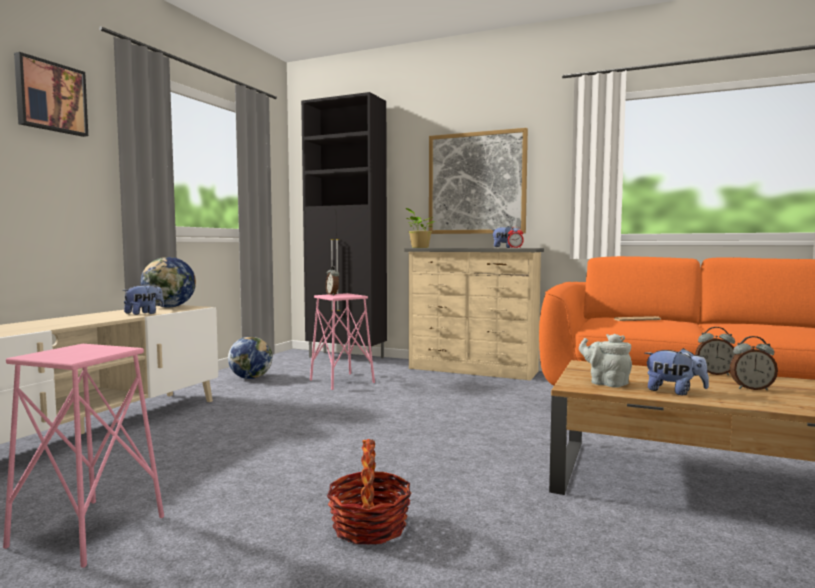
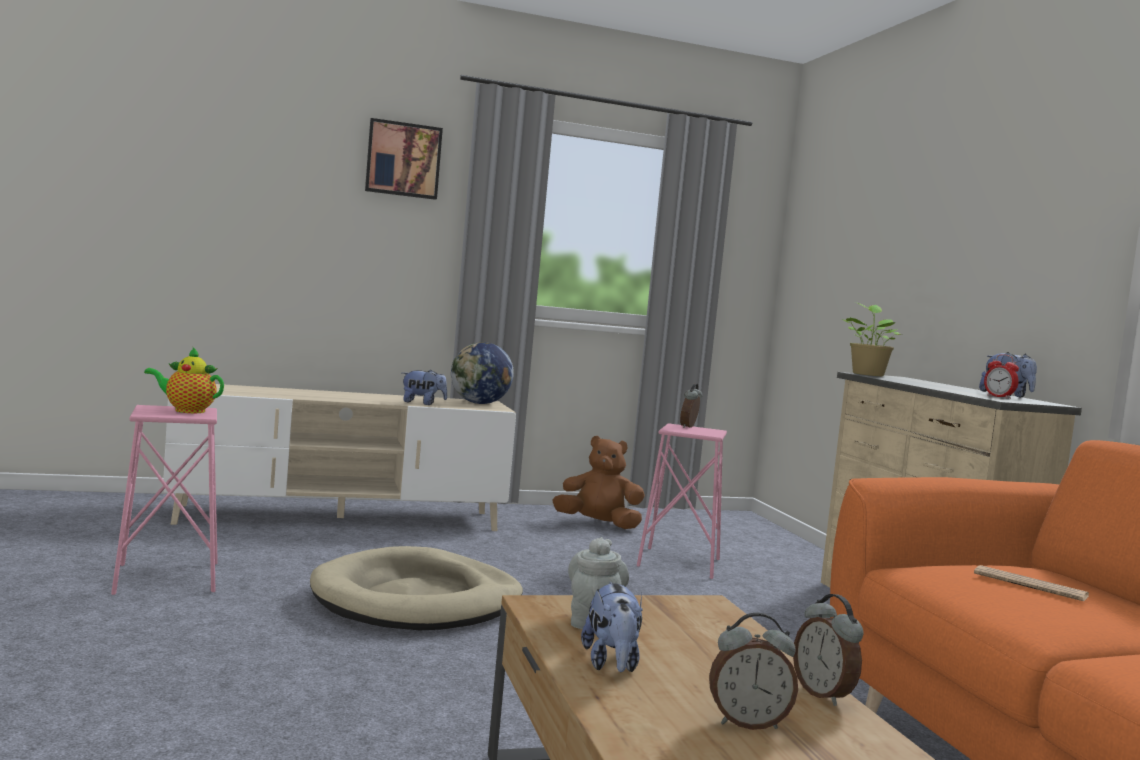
camera: 50 degrees right, 0 degrees up
(83, 349) = (186, 411): none -> teapot
(251, 378) = (598, 524): globe -> brown plush toy
(298, 452) = (418, 600): none -> beige dog bed
(347, 357) = (782, 542): black cabinet -> none
(369, 526) = (277, 673): basket -> none
(476, 183) = (997, 263): picture -> none
(751, 388) = (747, 723): alarm clock -> alarm clock turned 60 degrees counterclockwise

